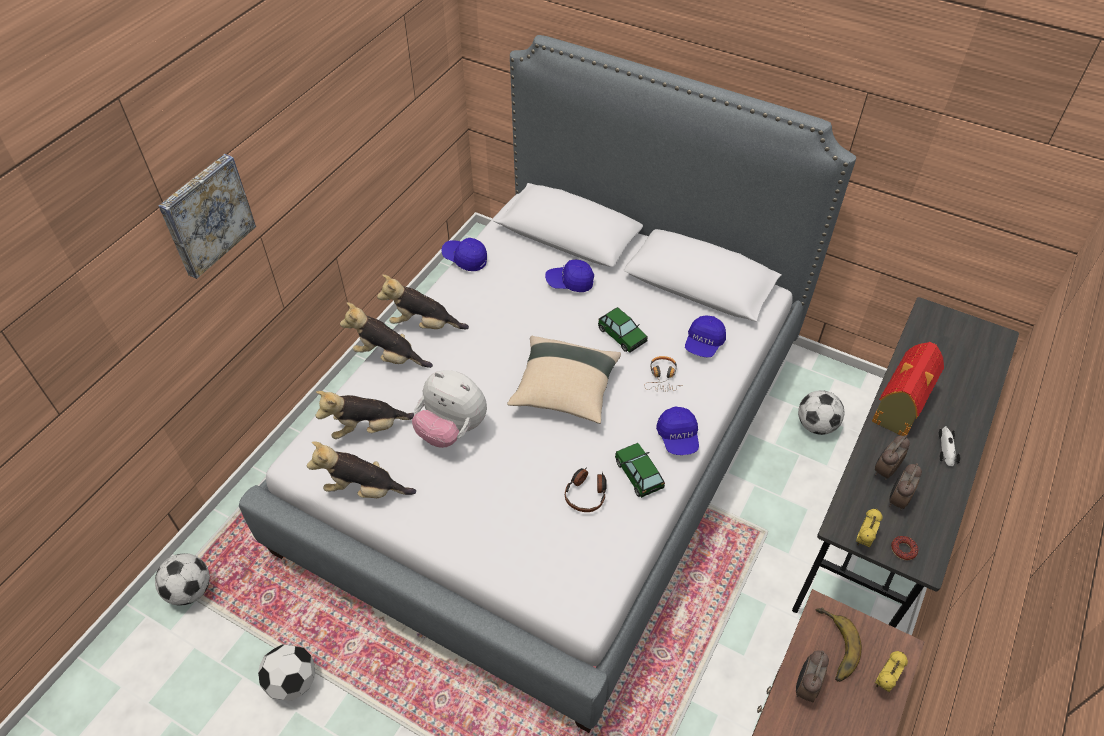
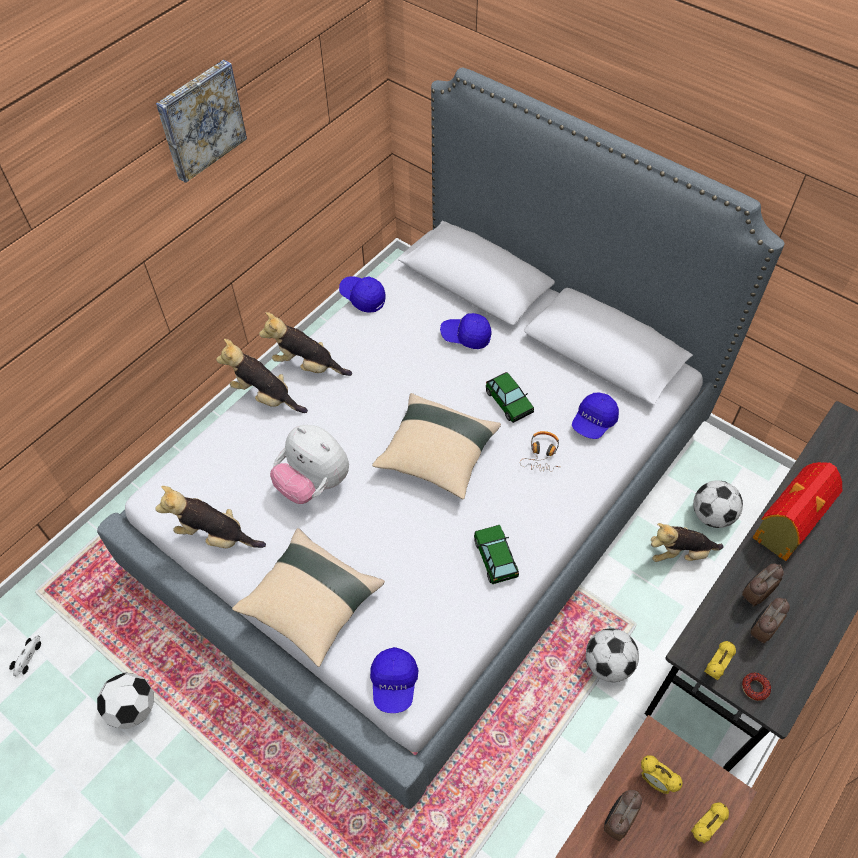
camera: 10 degrees right, 5 degrees up
(190, 590) = (52, 601): football -> football (608, 664)
(206, 215) = (80, 241): picture -> picture (200, 120)
(368, 428) = (230, 471): plush toy -> plush toy (679, 553)
(471, 539) = (311, 604): none -> beige pillow
(586, 493) = (437, 571): headphones -> none
(678, 438) = (545, 523): blue cap -> blue cap (394, 684)
(831, 646) = (655, 781): banana -> alarm clock
(946, 448) = (829, 579): toy car -> toy car (28, 656)

